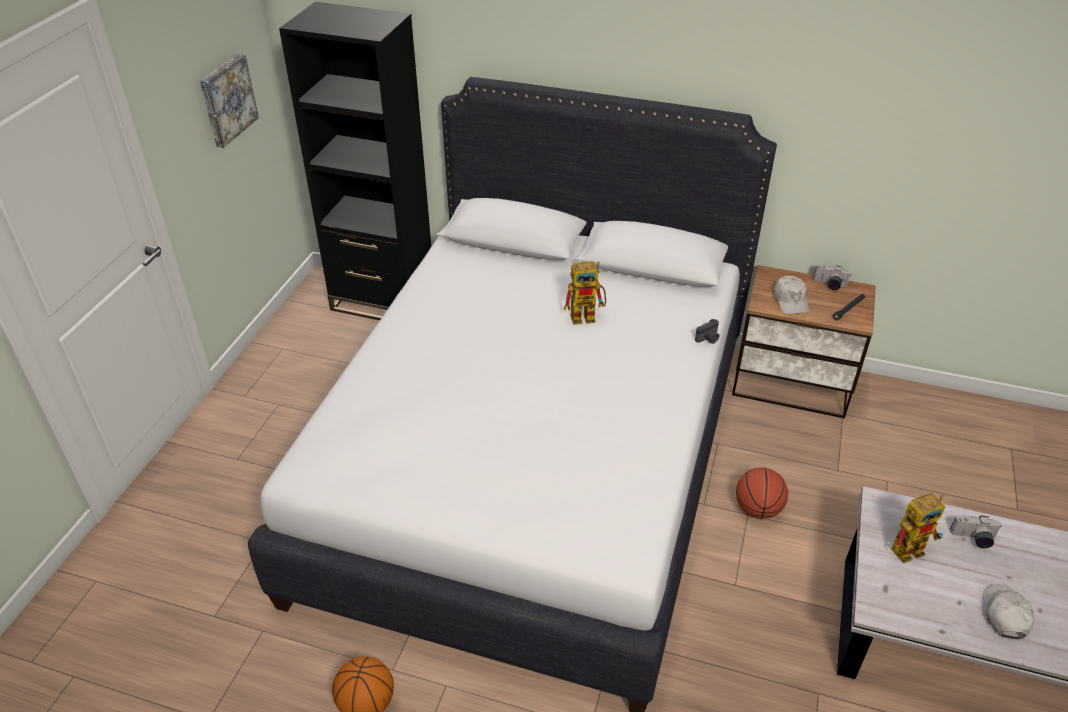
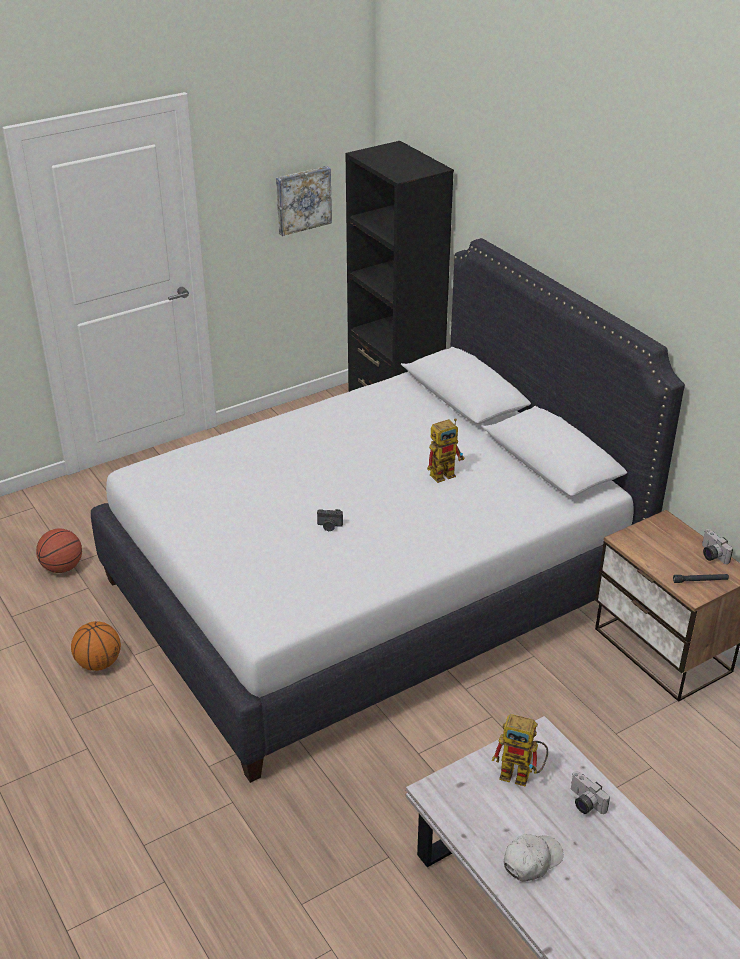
camera: 40 degrees right, 5 degrees down
(588, 316) = (446, 473): toy robot -> toy robot turned 60 degrees counterclockwise
(708, 339) = (518, 533): camera -> camera (329, 526)
(757, 509) = (504, 718): basketball -> basketball (62, 567)
(791, 301) = (654, 549): white cap -> none

